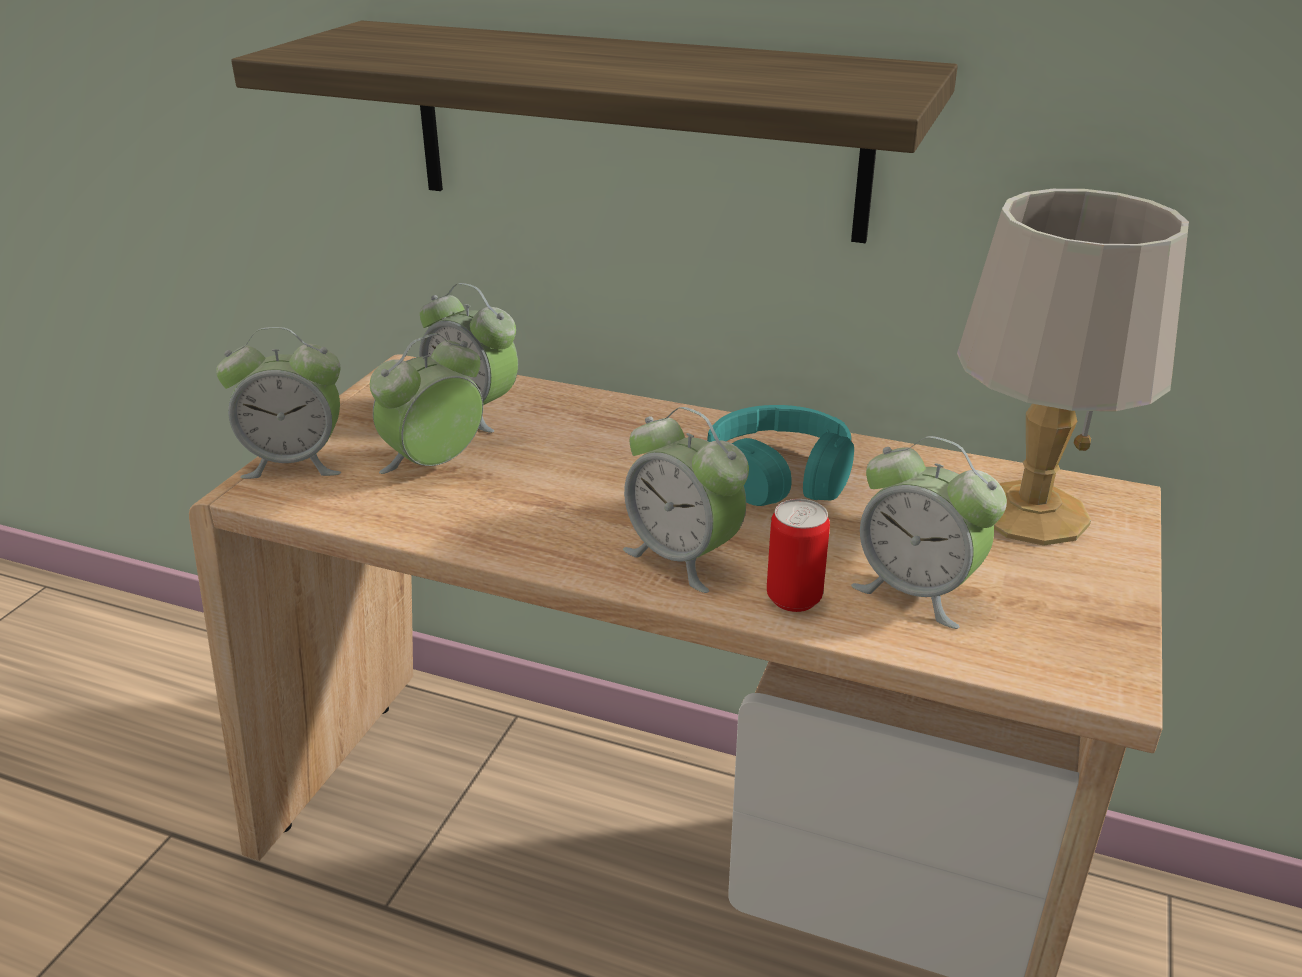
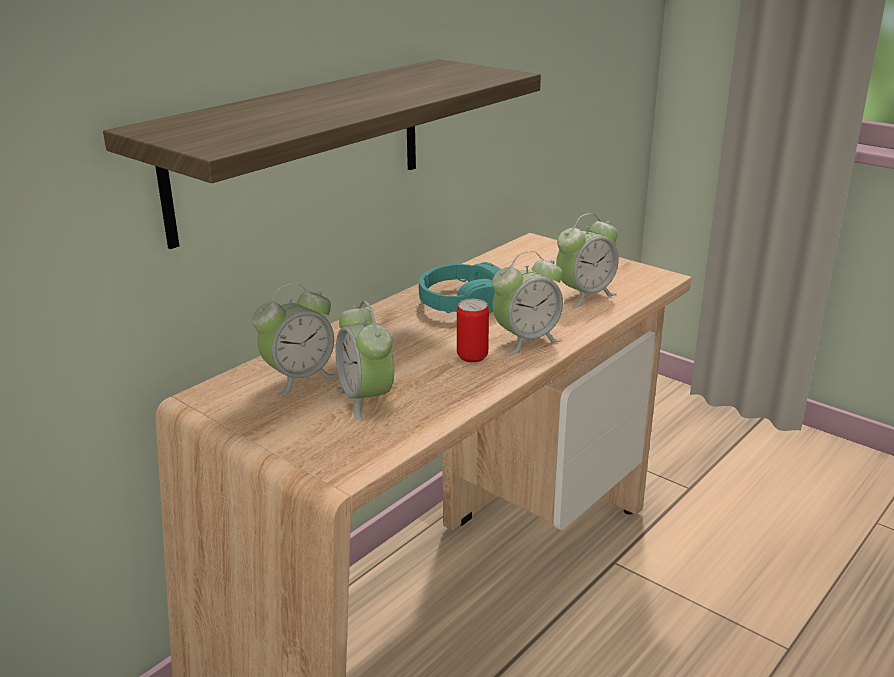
camera: 70 degrees left, 5 degrees down
(295, 462) = (316, 453): alarm clock -> none
(794, 598) = (577, 321): can -> can (472, 356)
(1030, 512) = (535, 259): grey table lamp -> none

